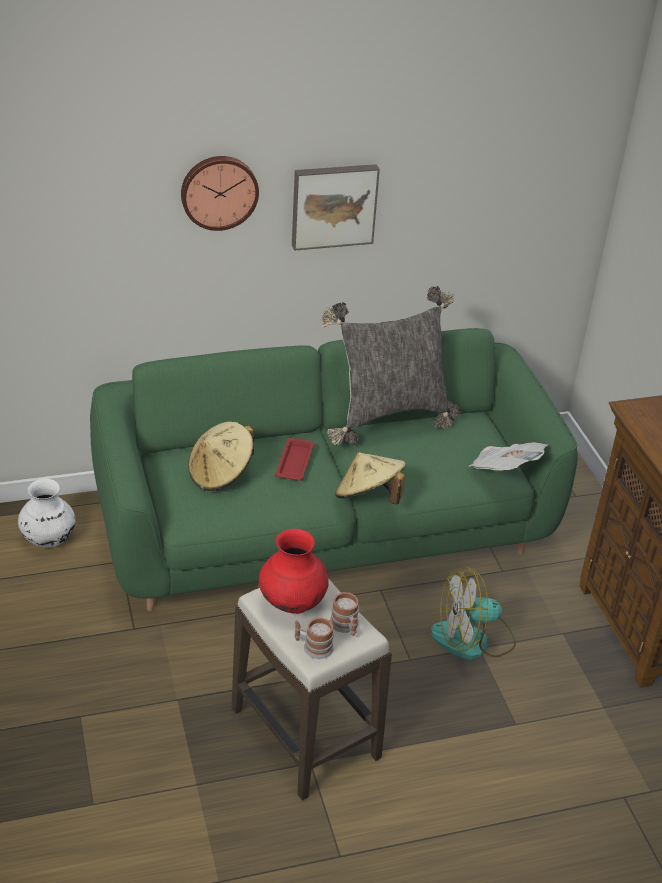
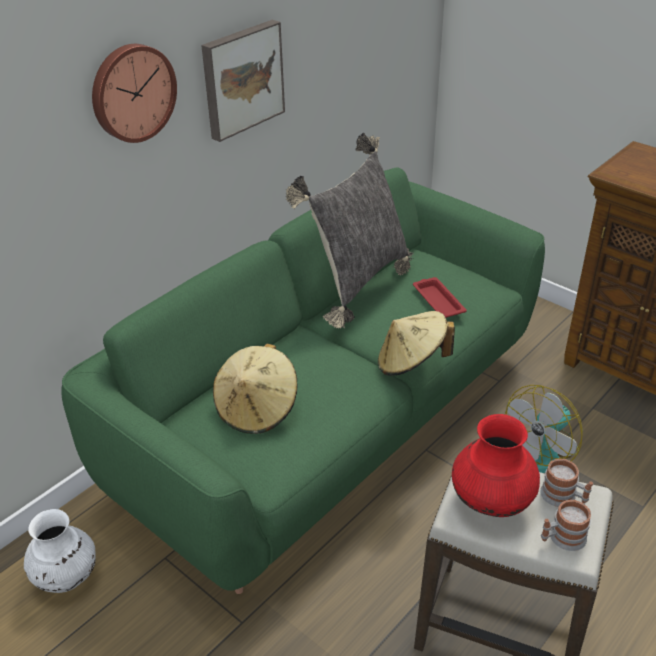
camera: 30 degrees left, 0 degrees up
(295, 462) = (314, 363): red tray -> red tray (437, 301)
(504, 470) = (490, 285): newspaper -> none

